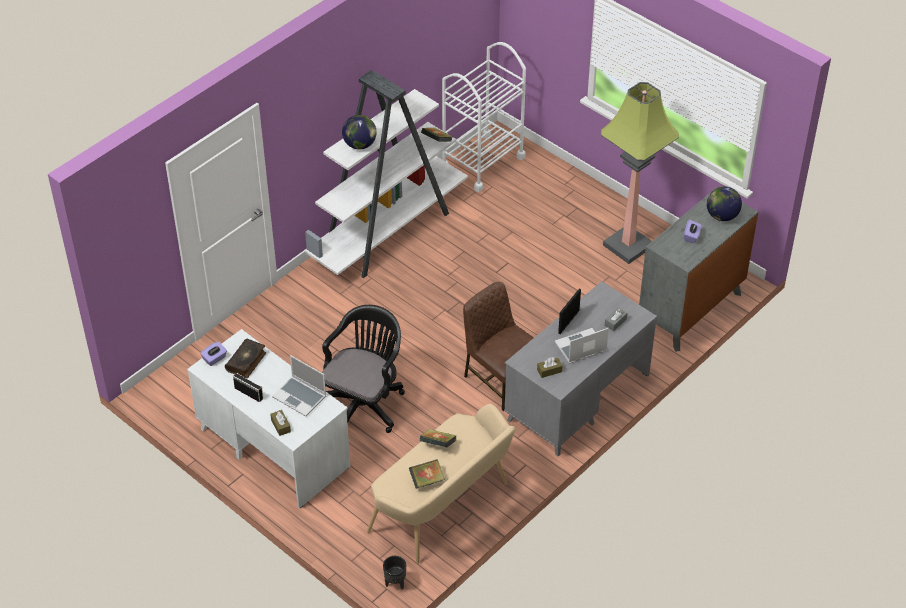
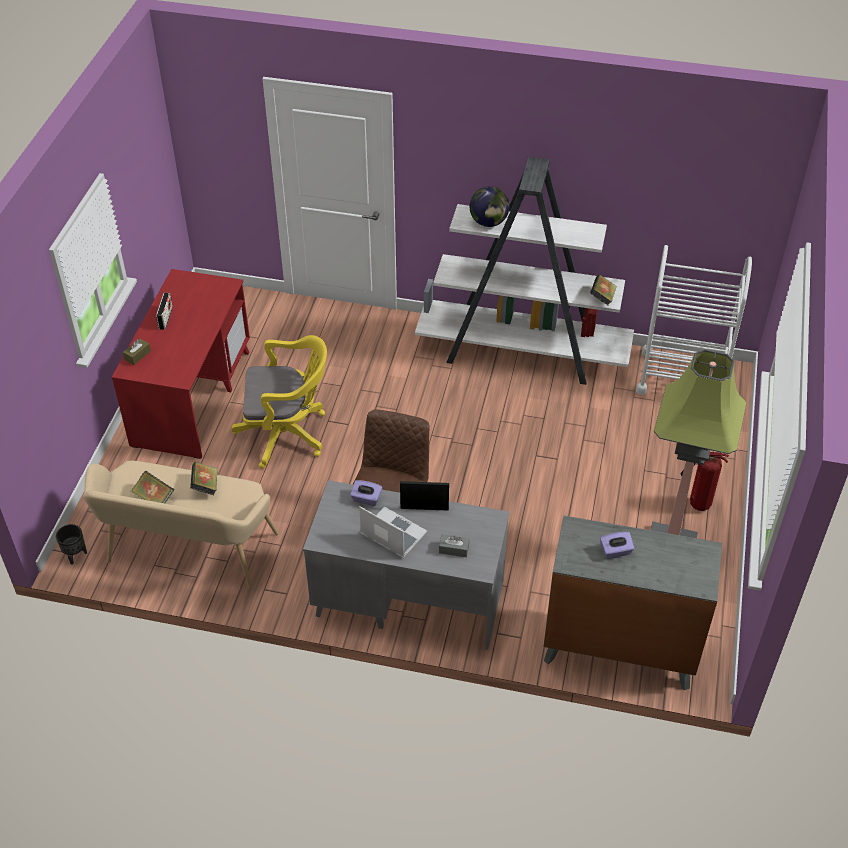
camera: 60 degrees right, 0 degrees up
(215, 359) = (194, 279): purple tissue box -> purple tissue box (366, 499)
(246, 362) = (203, 300): book -> none
(272, 447) = (192, 396): white desk -> red desk
(300, 397) = (182, 352): laptop -> none
(364, 403) = (287, 434): black office chair -> yellow office chair
(549, 371) = (339, 521): brown tissue box -> none
(601, 214) = (696, 504): none -> fire extinguisher
(722, 216) = (676, 567): globe -> none

